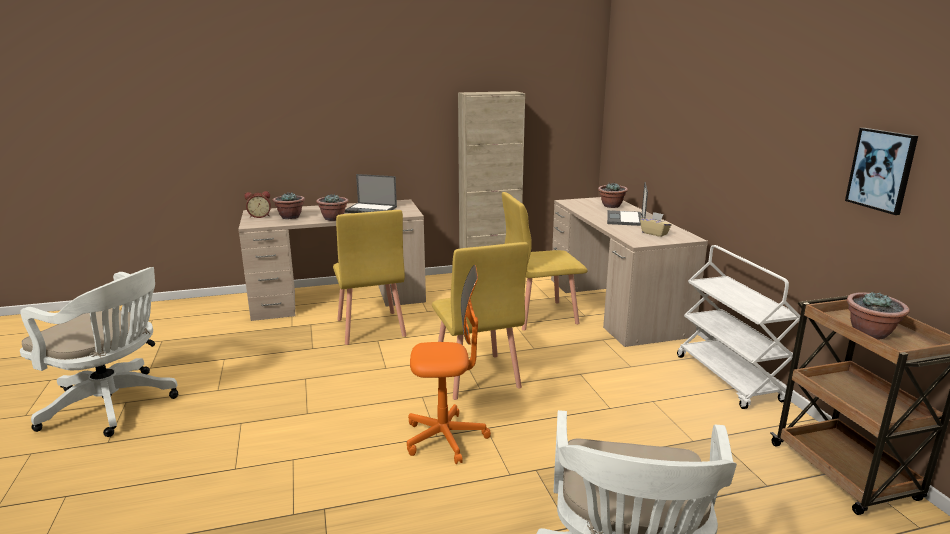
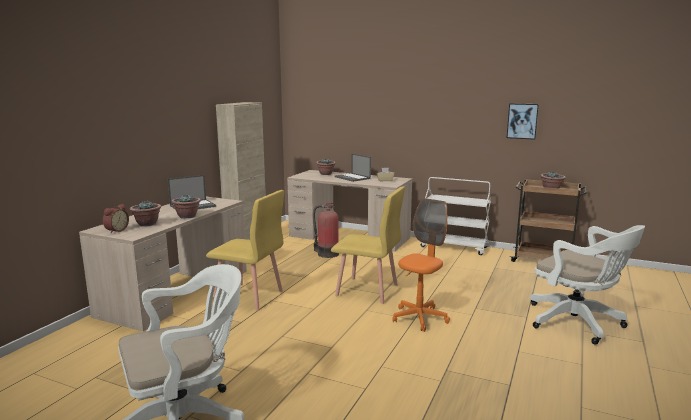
camera: 50 degrees left, 5 degrees down
(540, 315) = (326, 253): yellow chair -> fire extinguisher

